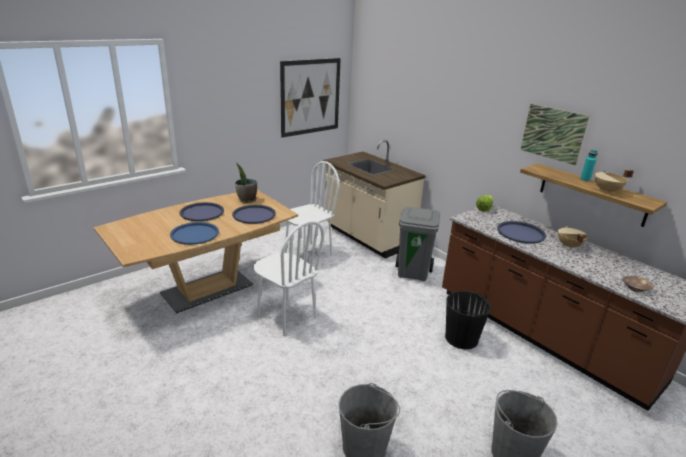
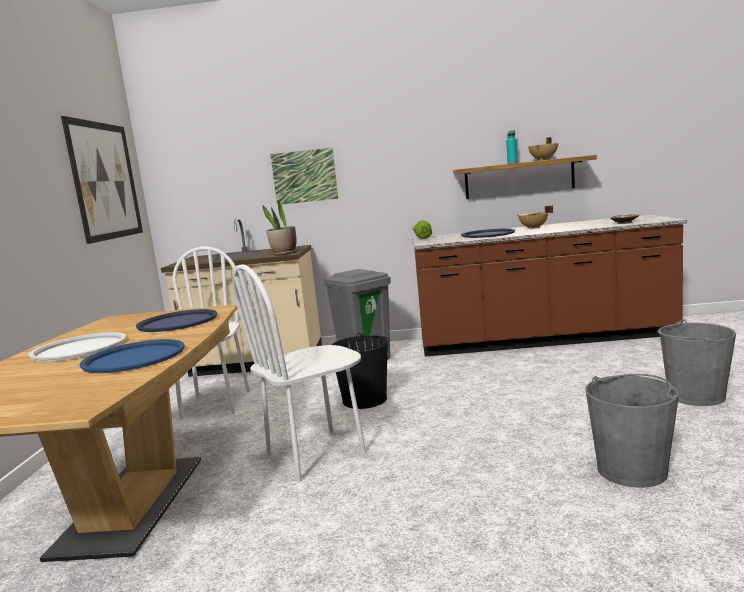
camera: 45 degrees left, 15 degrees down
(202, 212) = (79, 348): blue tray -> white tray
(246, 200) = (124, 322): potted plant -> potted plant (284, 254)
(286, 316) = (316, 454): white chair -> white chair turned 150 degrees clockwise
(461, 338) = (505, 369): black bucket -> black bucket (365, 399)
(553, 133) = (460, 132): picture -> picture (304, 176)

